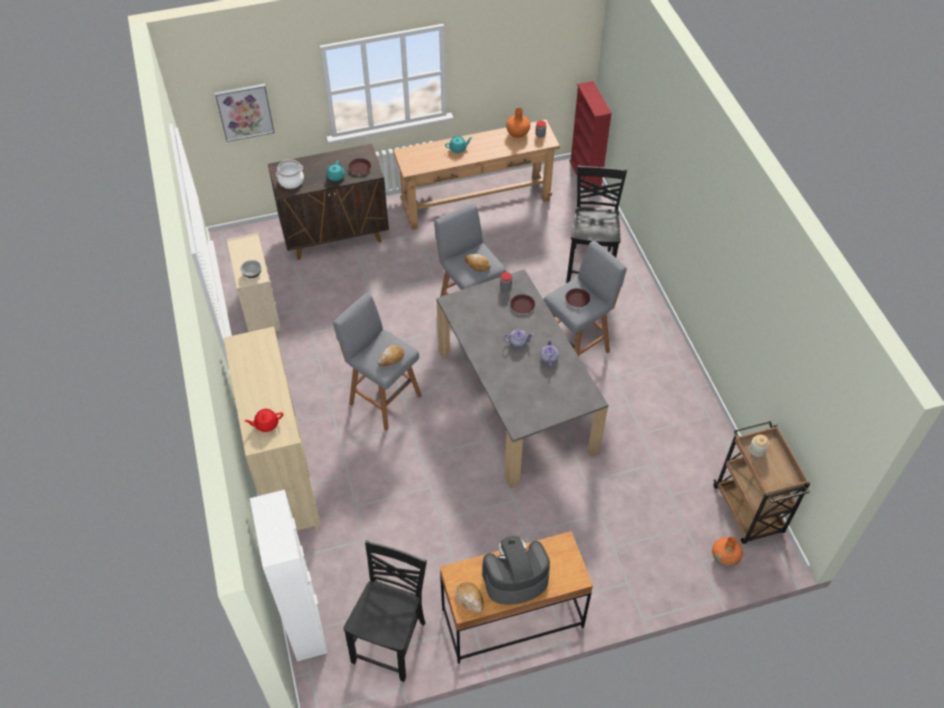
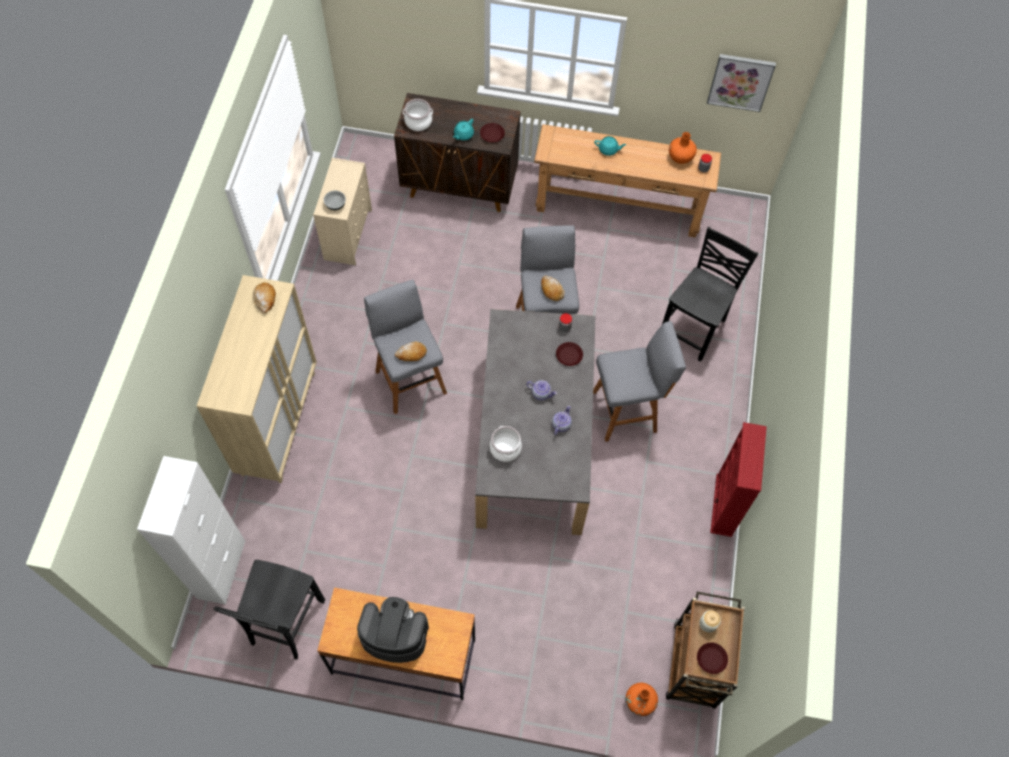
camera: 25 degrees right, 10 degrees up
(245, 111) = (396, 34): picture -> picture (740, 82)
(266, 424) = (231, 382): red teapot -> none
(391, 642) = (285, 623): black chair -> black chair turned 150 degrees clockwise
(470, 599) = (342, 633): bread -> bread (265, 299)
(516, 395) = (505, 448): none -> cooking pot
(577, 299) = (628, 373): brown plate -> brown plate (711, 659)
(585, 175) = (750, 223): red bookcase -> red bookcase (724, 505)

